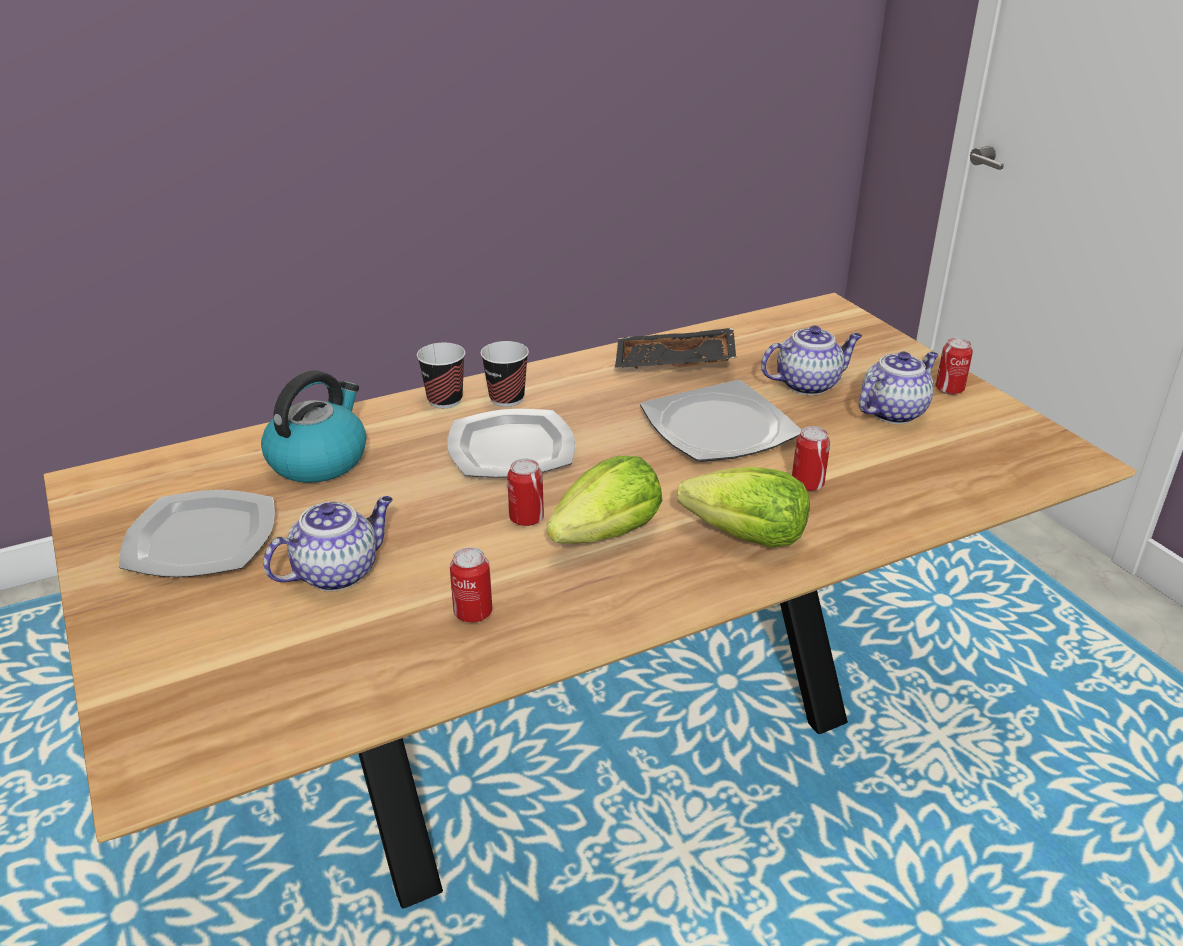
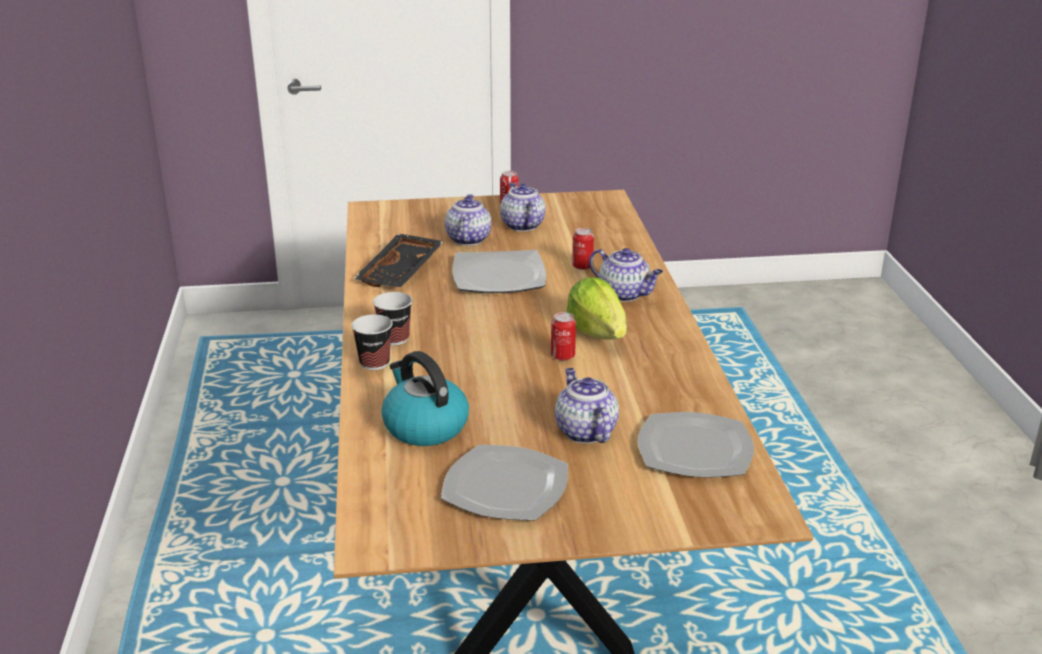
camera: 70 degrees left, 5 degrees down
(473, 612) = (655, 388): can -> none
(512, 447) = (468, 347): plate -> plate (693, 448)
(747, 537) = (625, 294): lettuce -> teapot

